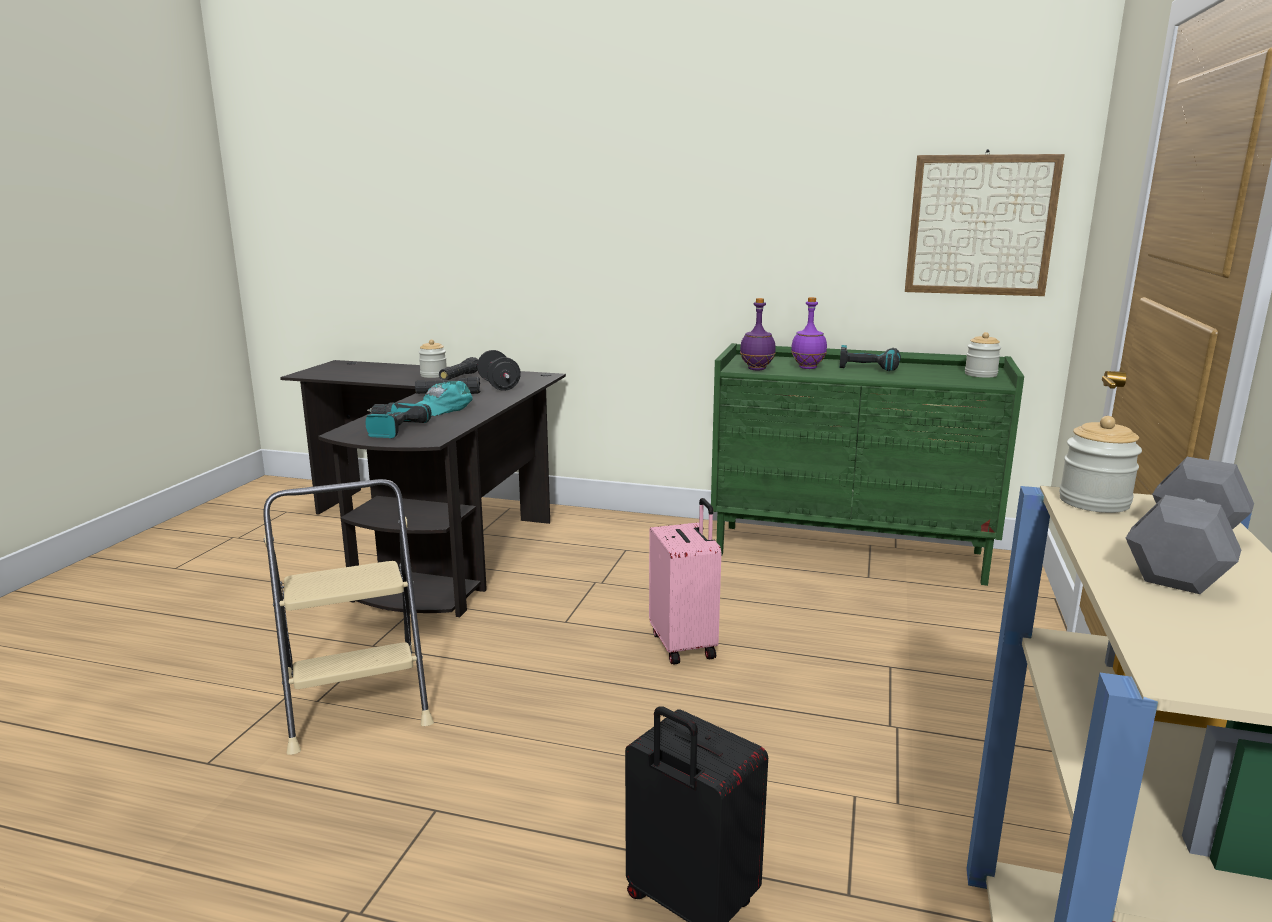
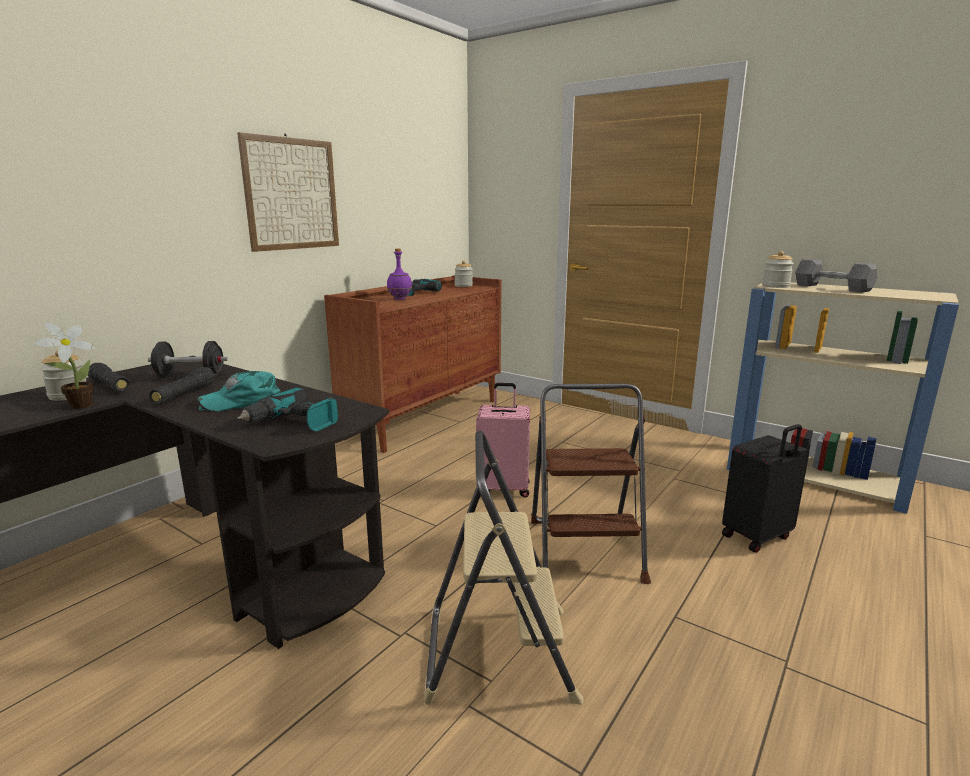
camera: 70 degrees left, 0 degrees up
(410, 382) = (77, 406): none -> potted plant
(441, 408) = (243, 400): turquoise cap -> turquoise cap turned 90 degrees clockwise
(568, 725) = (584, 546): none -> brown step ladder
(757, 369) = (386, 305): purple bottle -> none
(850, 554) = (426, 418): green cabinet -> brown cabinet
(981, 223) = (433, 197): picture -> picture (291, 192)

